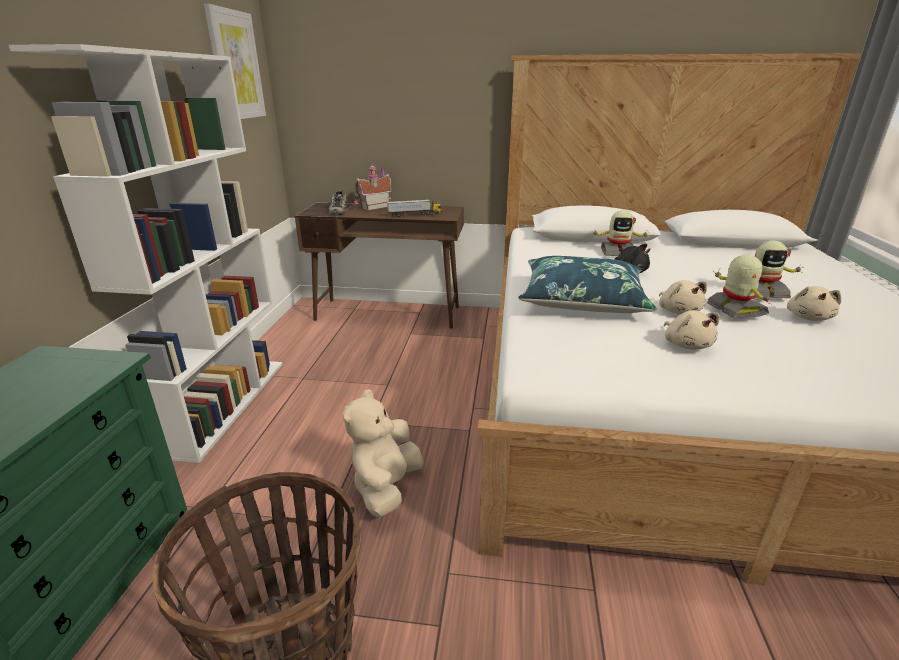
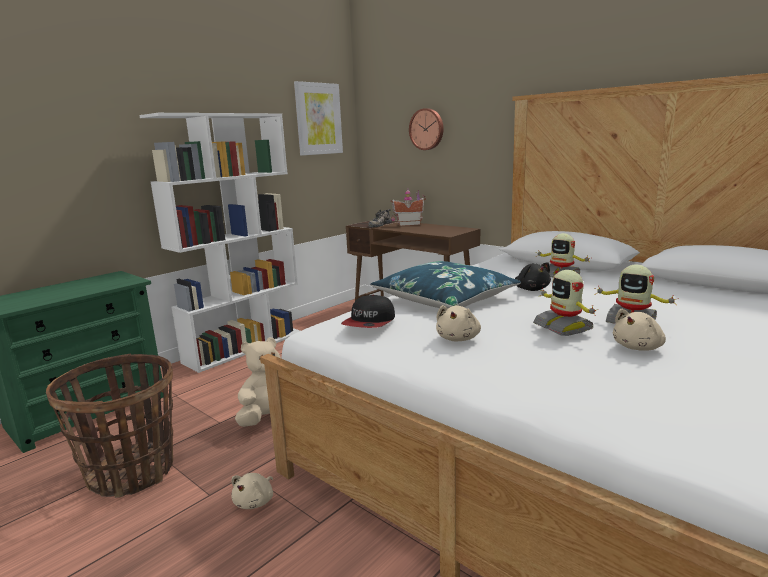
camera: 35 degrees right, 10 degrees down
(388, 88) = (427, 129): none -> wall clock
(414, 215) = (426, 231): toy truck -> none
(584, 347) = (370, 322): none -> cap
(678, 311) = (503, 318): beige plush toy -> beige plush toy (255, 501)
(735, 310) = (563, 327): toy robot -> toy robot turned 135 degrees clockwise

